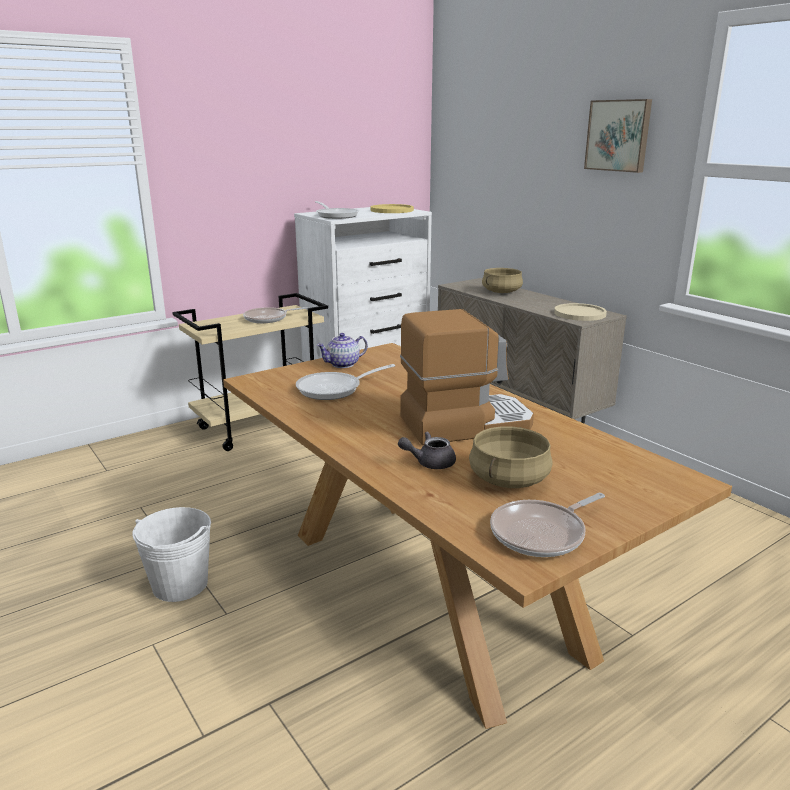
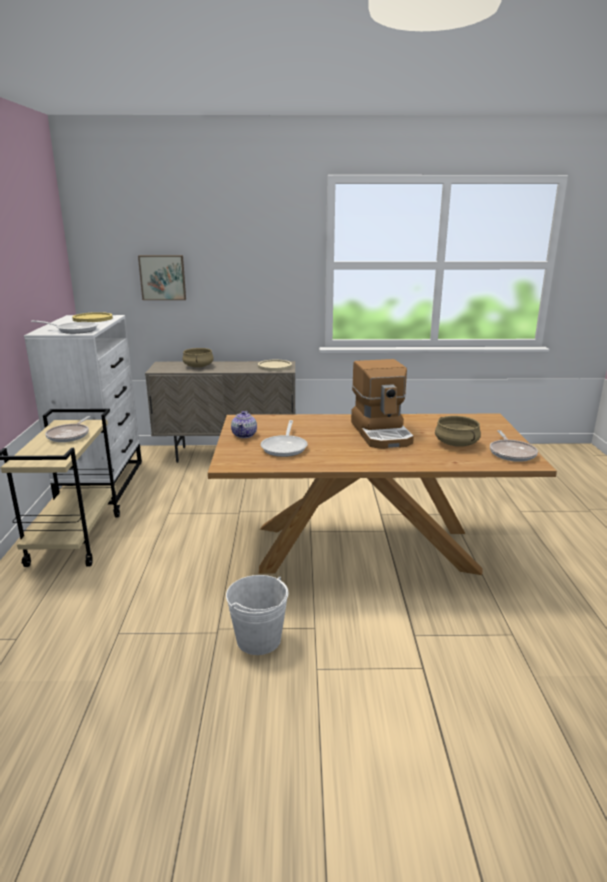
camera: 55 degrees left, 0 degrees up
(429, 463) = (420, 453): grey teapot -> none
(465, 423) = (382, 433): coffee machine -> coffee machine turned 150 degrees clockwise
(619, 135) = (268, 247): picture -> picture (163, 277)

